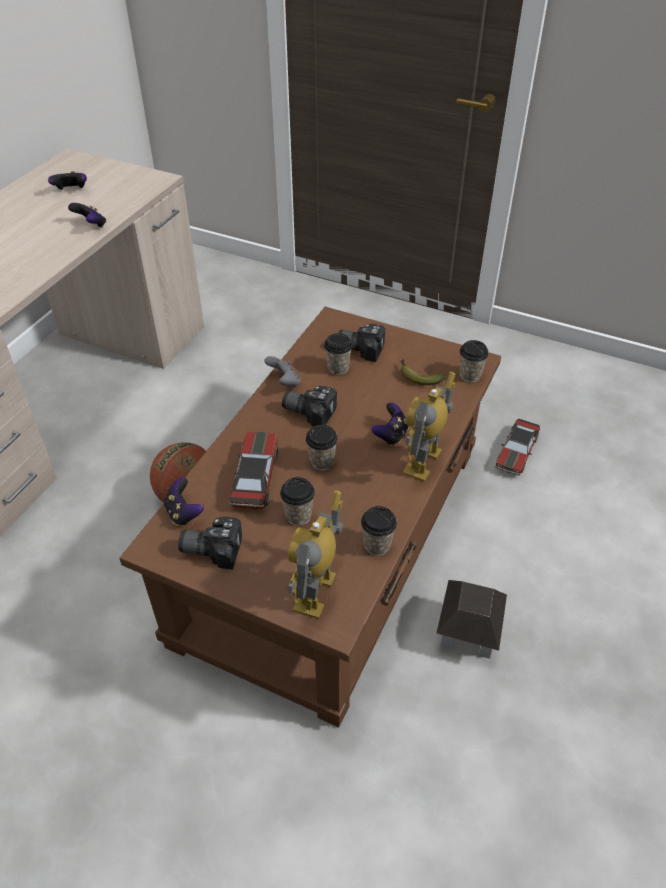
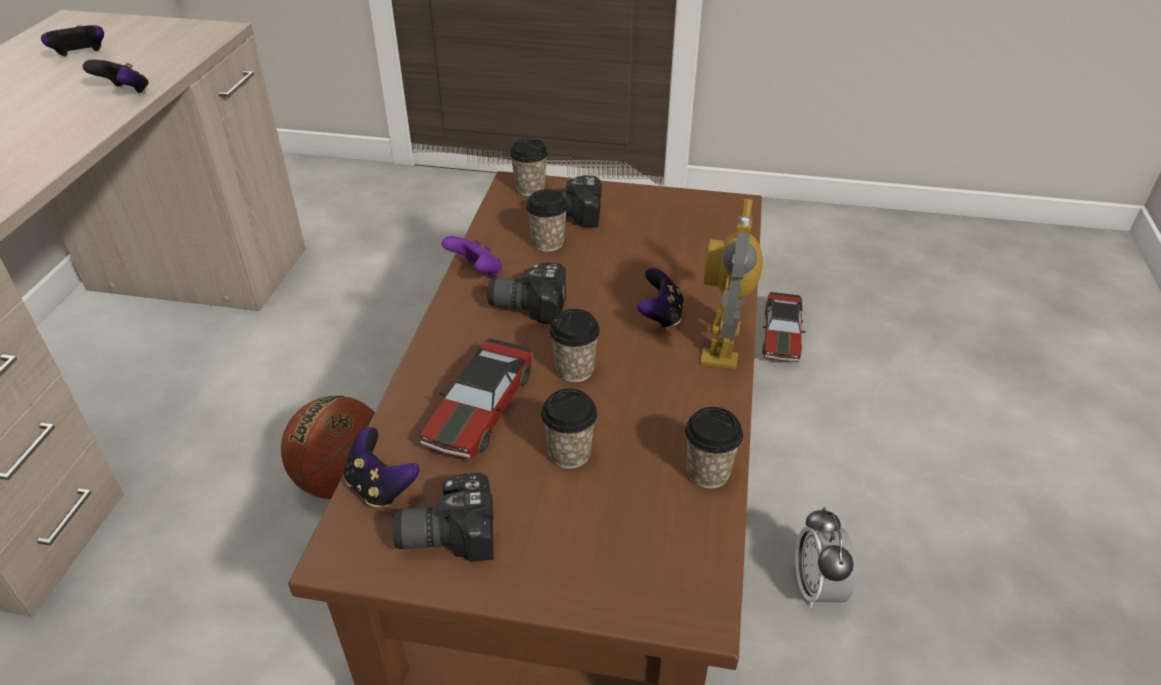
camera: 15 degrees left, 5 degrees down
(255, 477) = (480, 409): toy car -> toy car turned 150 degrees counterclockwise
(284, 382) = (476, 272): grey game controller -> purple game controller
(316, 593) = (645, 567): toy robot -> none
(417, 376) = (663, 236): banana -> none
(468, 633) = (817, 588): toy house -> alarm clock
(470, 375) = (733, 224): cup -> cup (530, 189)

